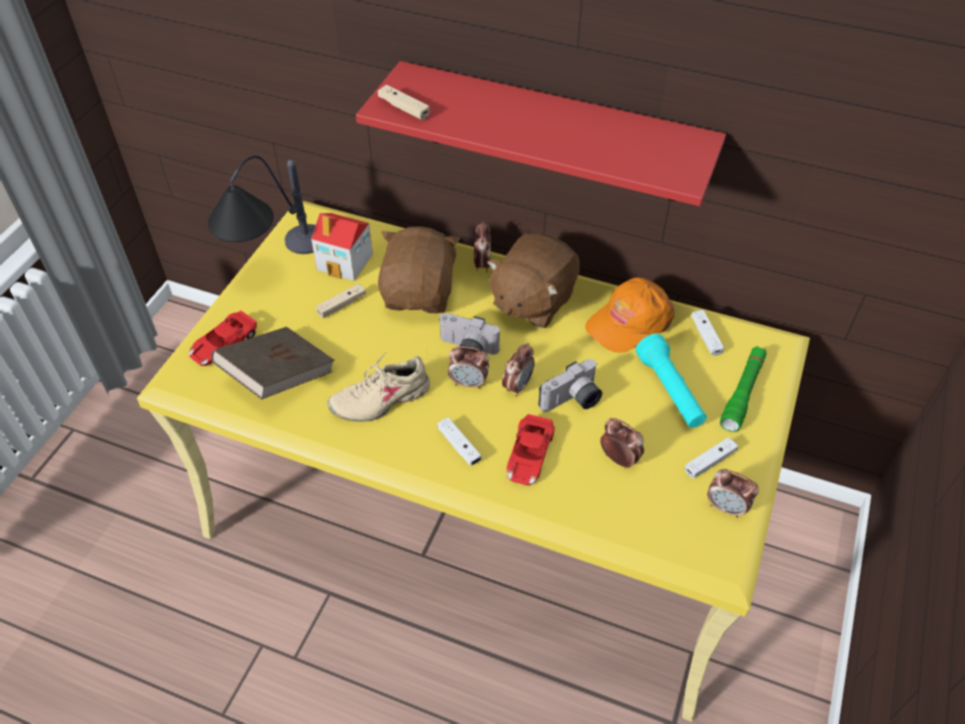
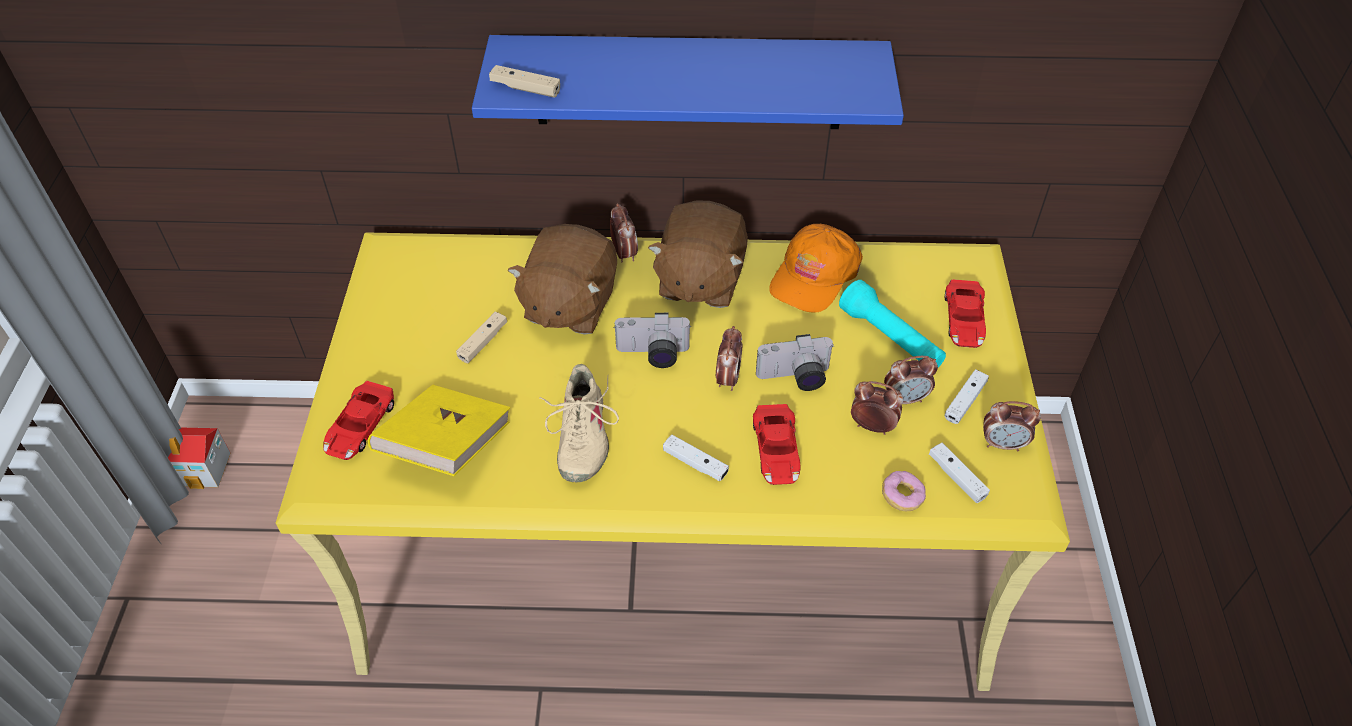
camera: 20 degrees left, 0 degrees up
(275, 264) = (378, 315): table lamp -> none
(278, 377) = (446, 446): brown book -> yellow book
(346, 262) = (463, 291): toy house -> toy house (204, 469)
(380, 399) = (581, 437): beige shoe -> beige shoe turned 45 degrees counterclockwise
(420, 293) = (569, 305): brown plush toy -> brown plush toy turned 150 degrees counterclockwise
(469, 383) = (672, 390): alarm clock -> alarm clock (905, 399)
(553, 133) = (688, 82): red shelf -> blue shelf
(573, 401) = (795, 378): camera -> camera turned 45 degrees clockwise
(616, 524) = (902, 496): none -> donut
(706, 336) = (900, 270): white game controller -> white game controller (957, 477)
(742, 393) = (964, 320): green flashlight -> red toy car

